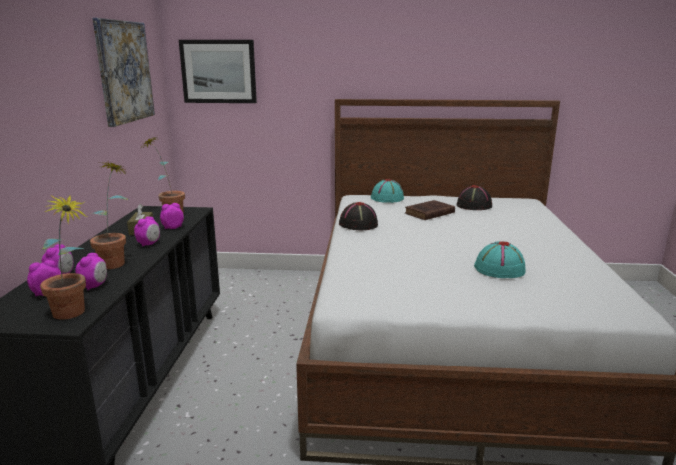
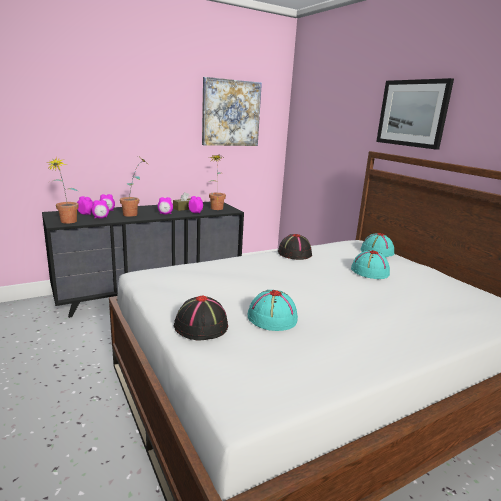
camera: 55 degrees right, 0 degrees up
(218, 71) = (311, 121): picture -> picture (412, 113)
(428, 213) = (369, 271): brown book -> turquoise hat
(474, 205) = (435, 286): black hat -> black hat (201, 326)

